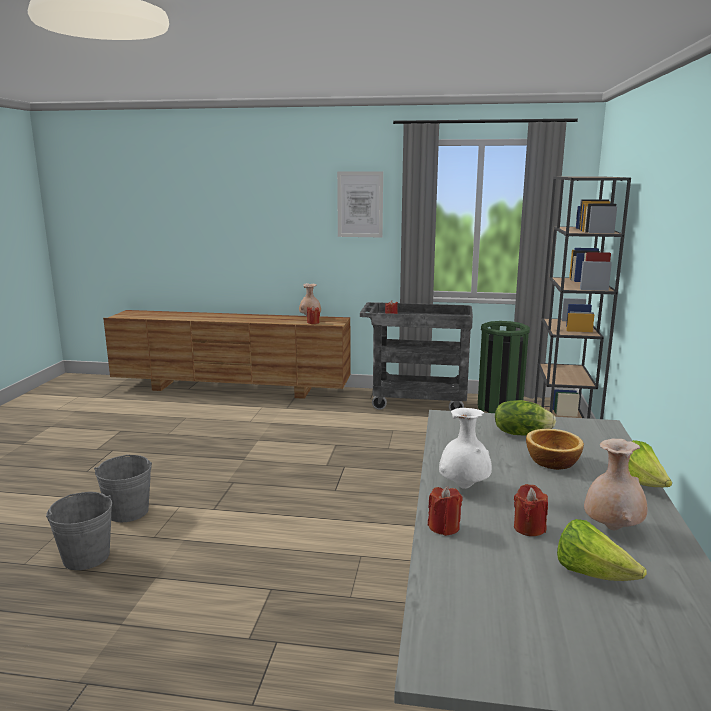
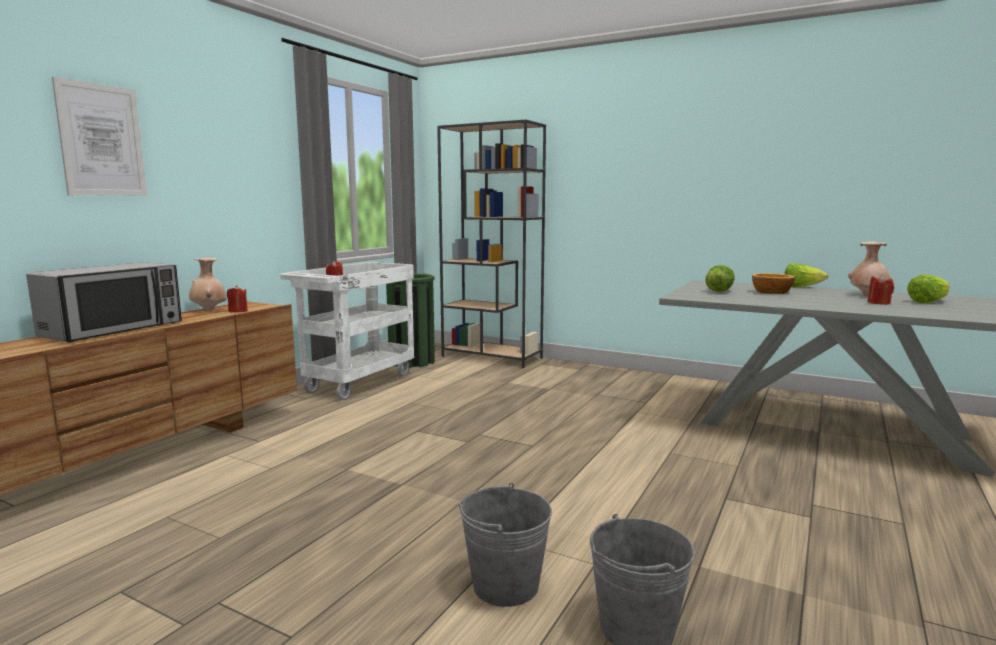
camera: 70 degrees left, 5 degrees down
(244, 318) = (114, 329): none -> microwave
(360, 204) = (241, 143): picture -> picture (102, 140)
(414, 405) = (356, 385): black cart -> white cart
(444, 527) = (891, 312): red candle -> none
(464, 487) = (822, 305): white vase -> none

